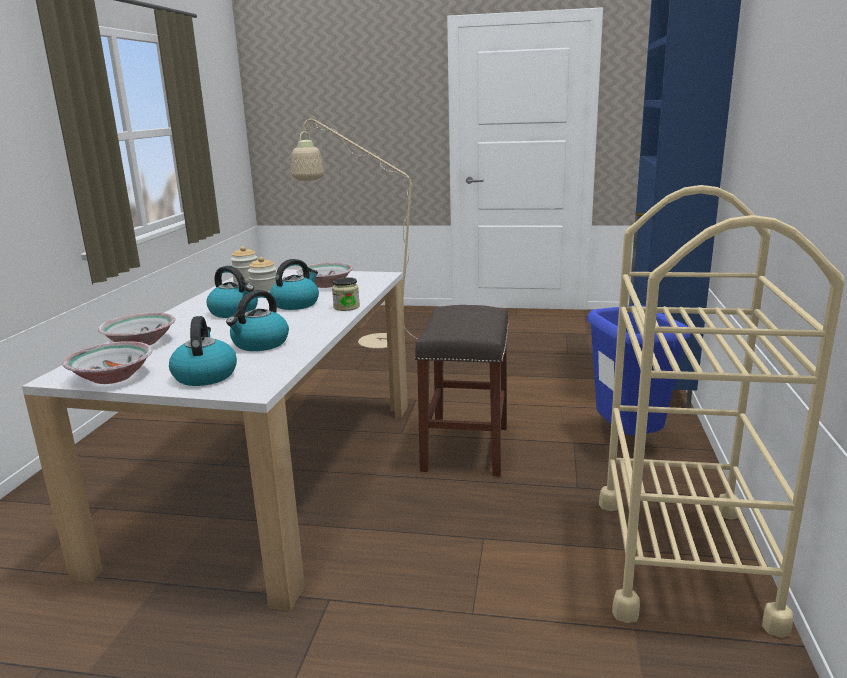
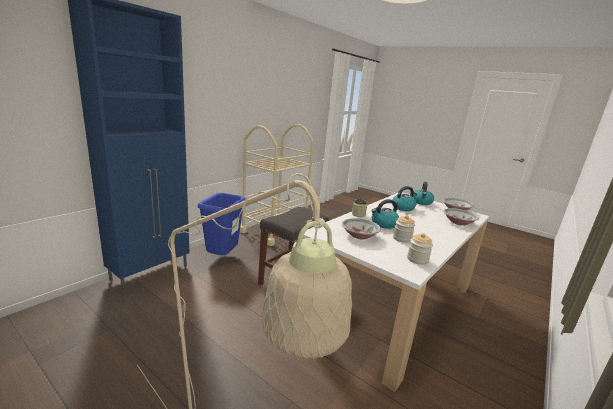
camera: 155 degrees left, 0 degrees up
(234, 312) = (418, 228): kettle -> none

